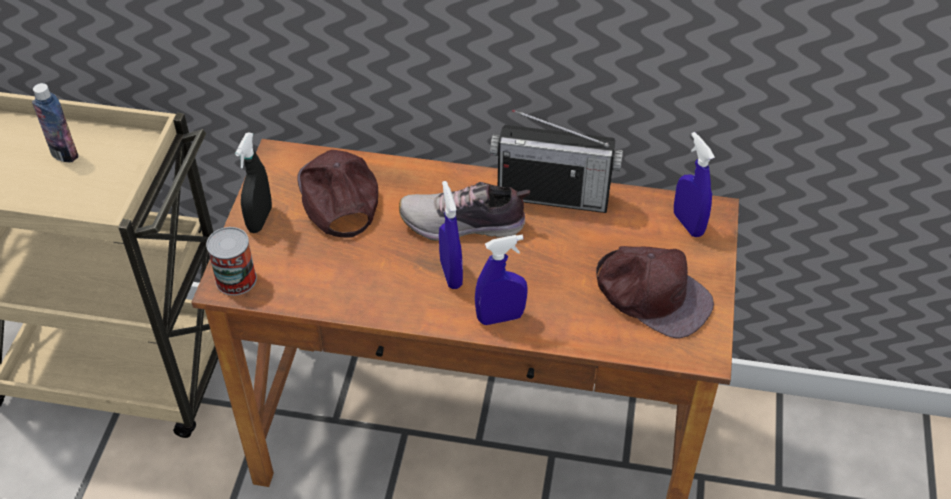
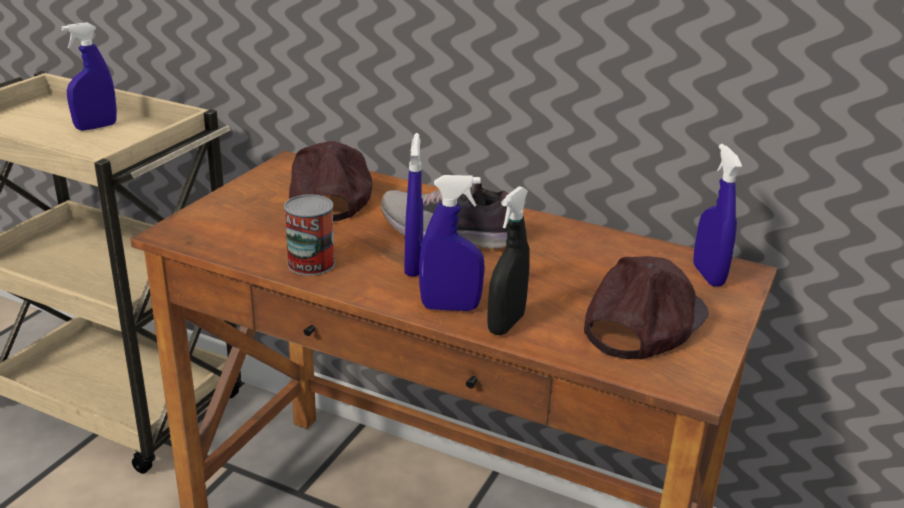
camera: 15 degrees right, 20 degrees down
(64, 154) = (96, 127): bottle -> blue spray bottle
(236, 279) = (186, 230): can -> can (311, 263)
(260, 219) = (242, 197): black spray bottle -> black spray bottle (506, 324)
(553, 196) = (558, 230): radio -> none
(652, 294) = (643, 321): brown cap -> brown cap turned 105 degrees counterclockwise

